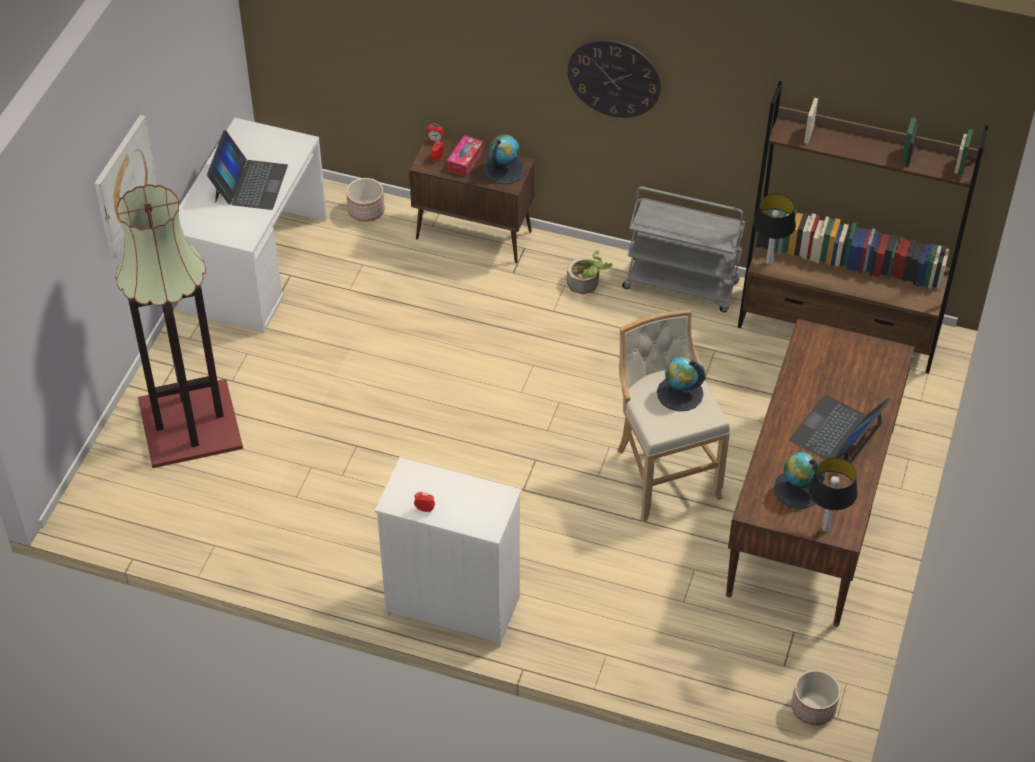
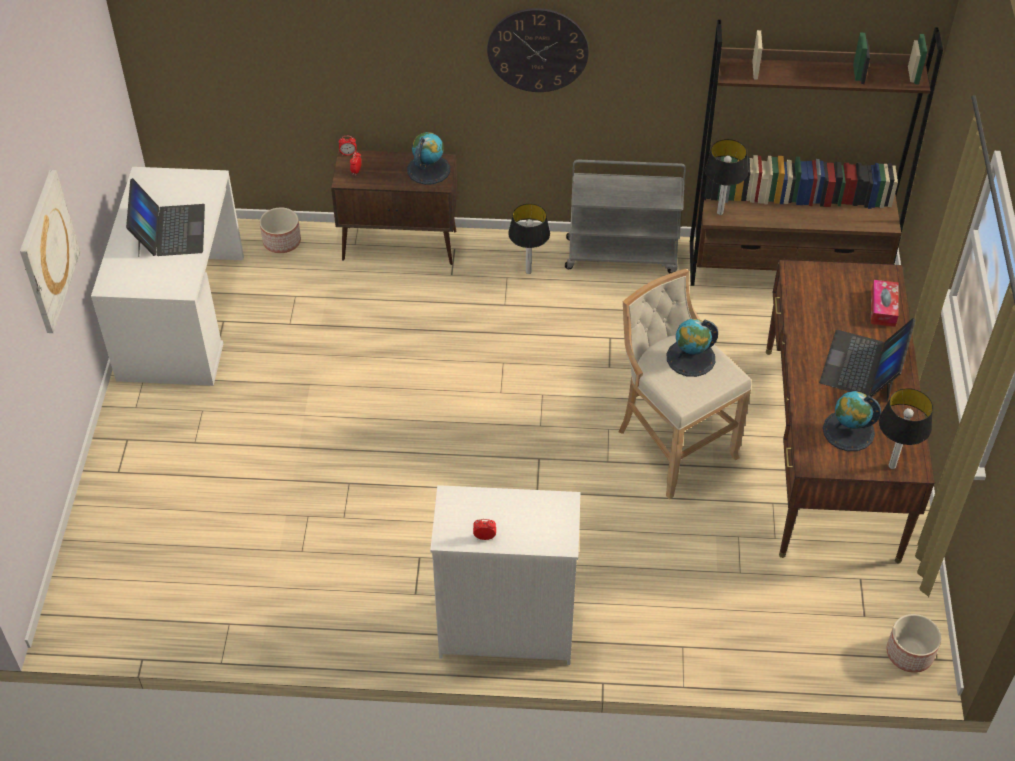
camera: 15 degrees left, 0 degrees up
(192, 425) = (165, 498): floor lamp -> none
(465, 160) = (386, 168): tissue box -> tissue box (883, 308)
(587, 283) = (529, 271): potted plant -> table lamp

